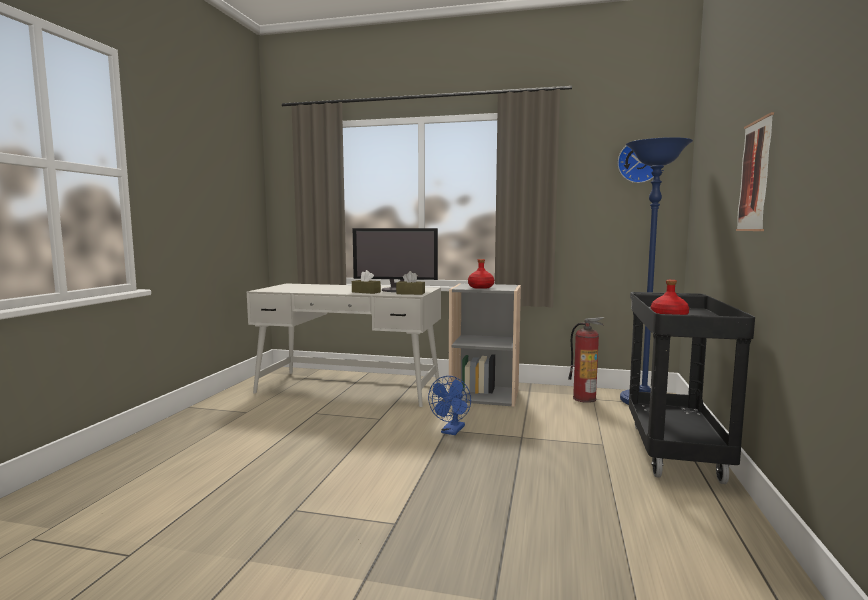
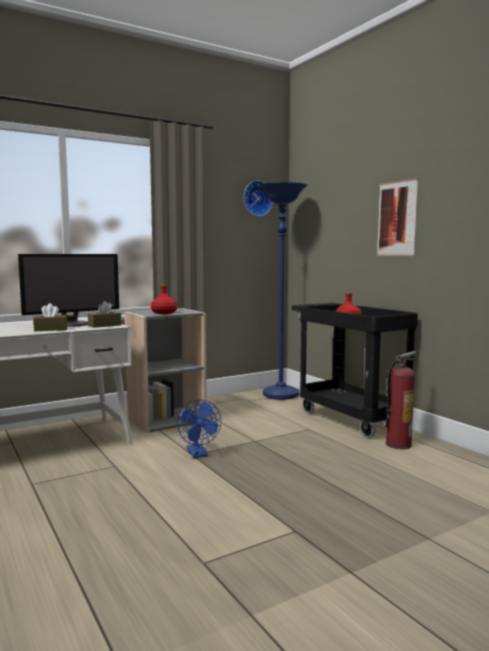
camera: 45 degrees left, 0 degrees up
(584, 398) = (242, 402): fire extinguisher -> fire extinguisher (398, 444)

